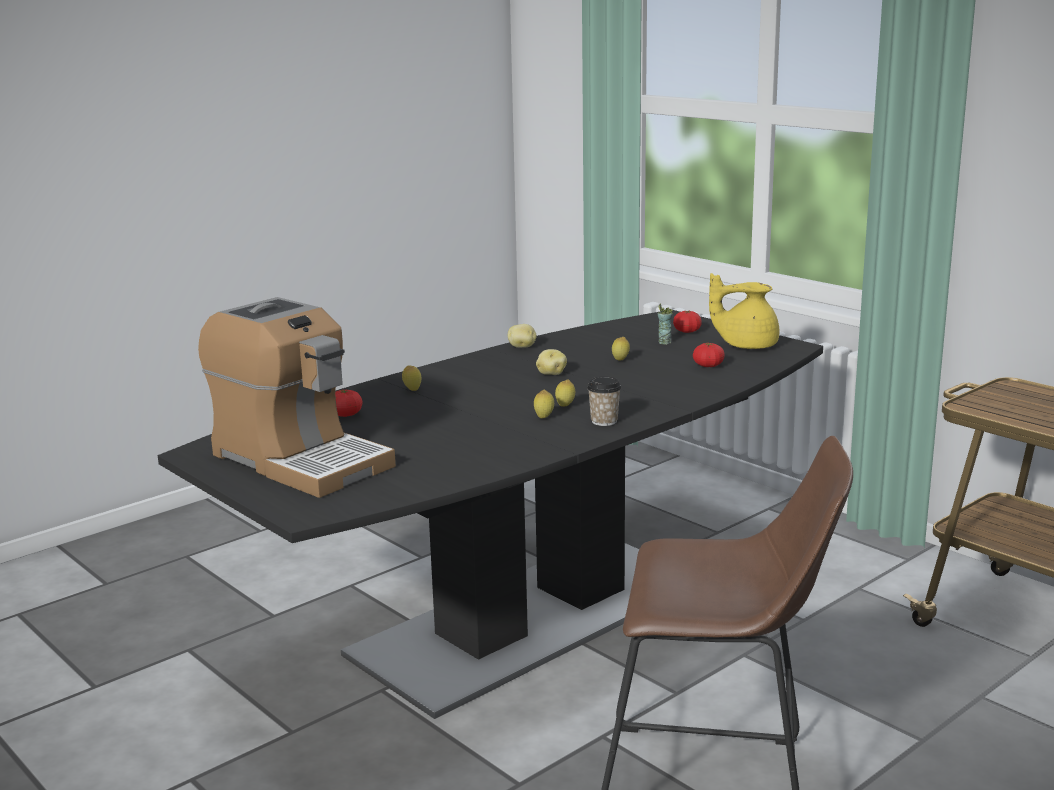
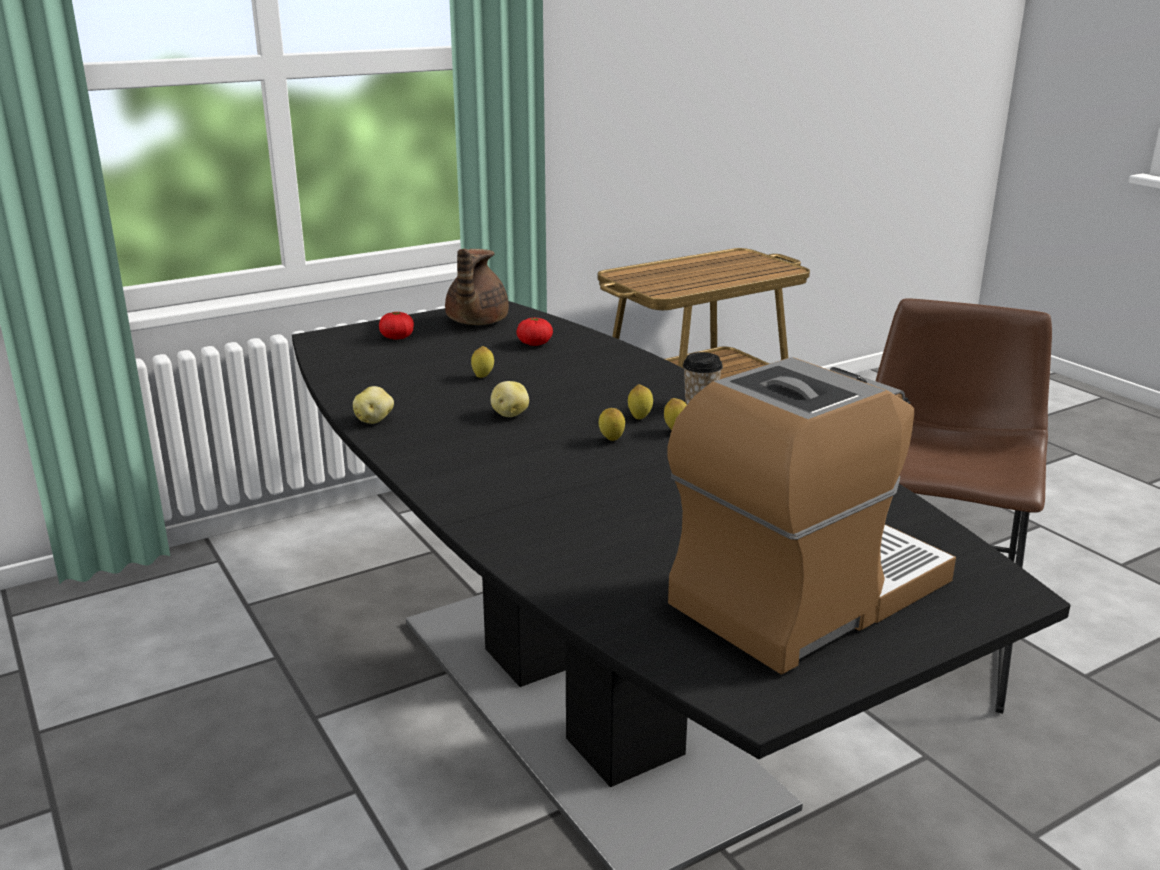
camera: 80 degrees left, 5 degrees up
(346, 415) = (612, 555): tomato -> none
(412, 390) = (522, 501): lemon -> lemon (611, 440)
(664, 342) = (429, 351): cup -> none
(746, 345) = (475, 322): yellow teapot -> brown teapot

